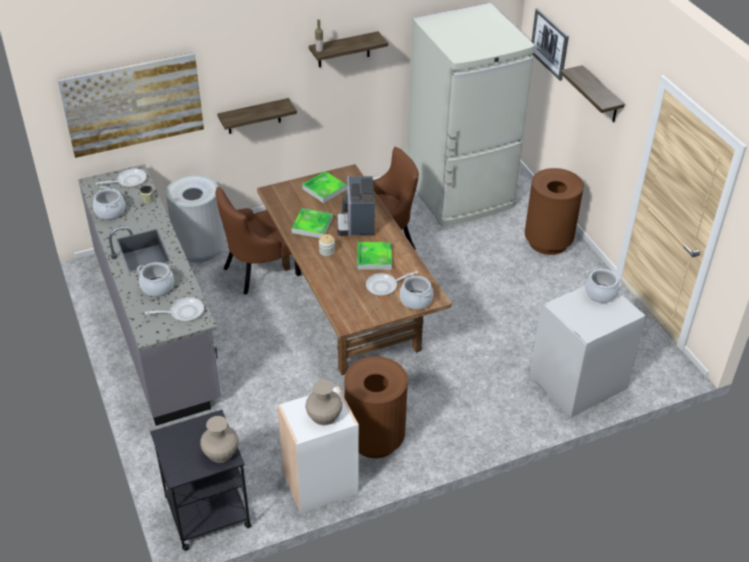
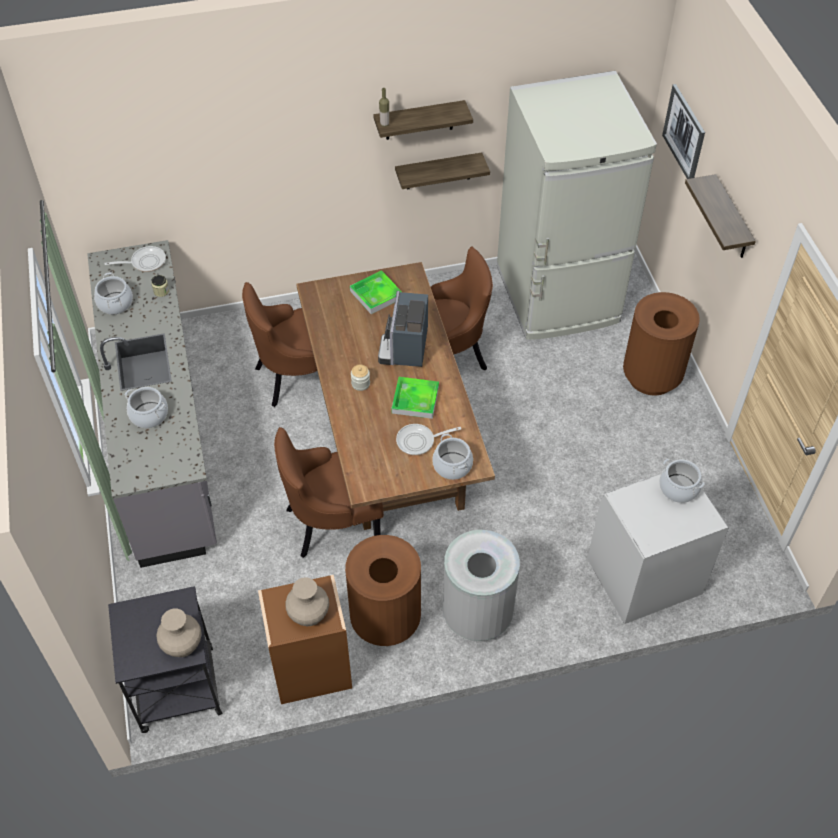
camera: 10 degrees right, 10 degrees up
(133, 104) = (152, 173): picture -> none
(184, 312) = (172, 454): frying pan -> none
(200, 249) = (233, 338): grey trash can -> grey trash can (477, 615)
(254, 116) = (303, 192): shelf -> shelf (438, 171)
(312, 225) = (351, 345): tray -> none
(314, 372) = (333, 522): none -> brown chair
(319, 484) = (310, 670): white bookcase -> brown bookcase

